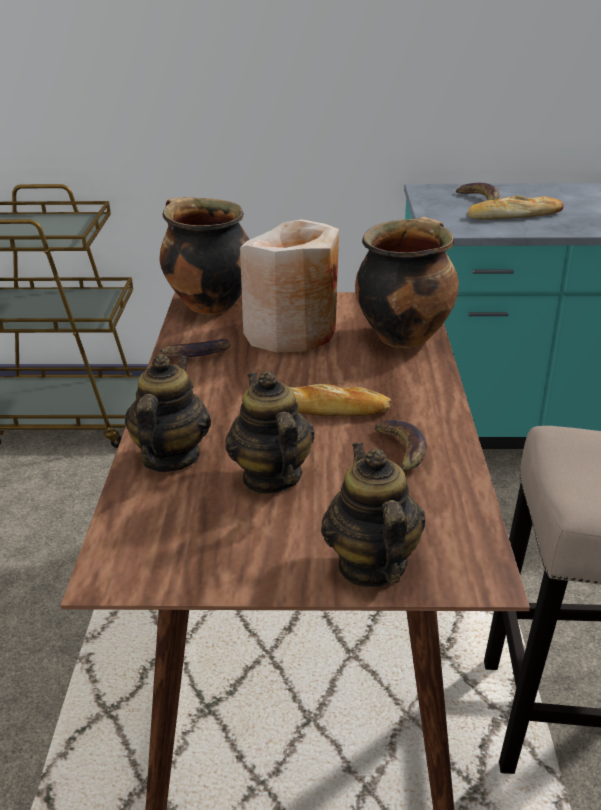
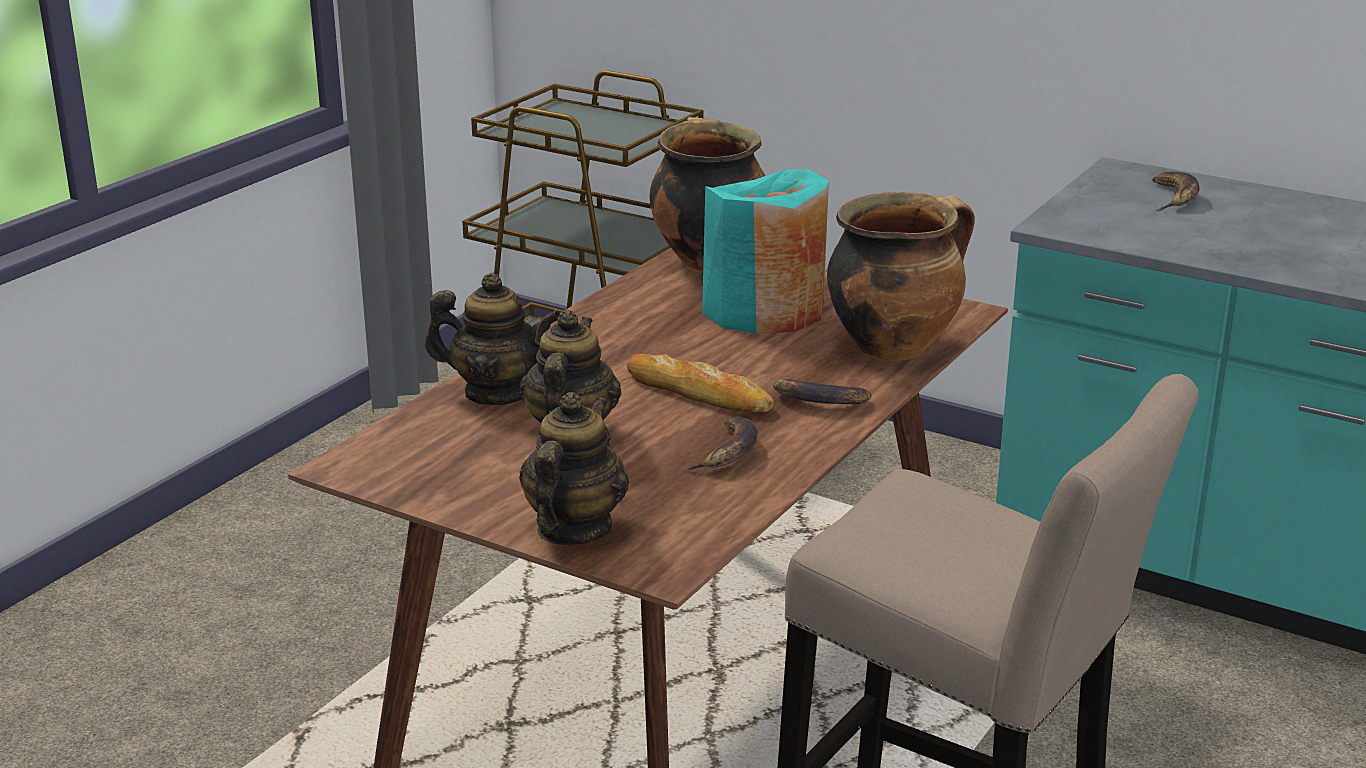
camera: 30 degrees right, 5 degrees down
(170, 457) = (496, 393): teapot -> teapot turned 60 degrees clockwise
(195, 355) = (631, 308): banana -> banana (817, 400)
(291, 332) = (765, 310): beige vase -> turquoise vase
(514, 215) = (1189, 228): bread -> none

